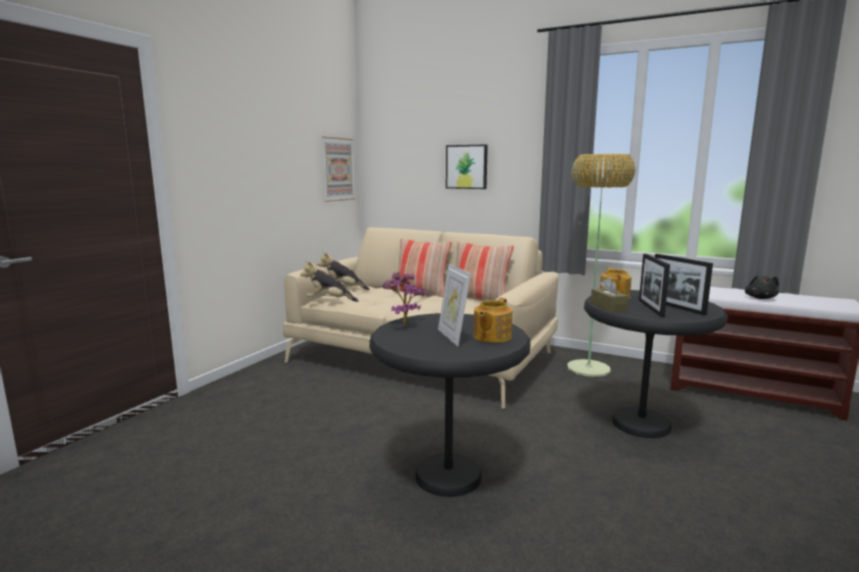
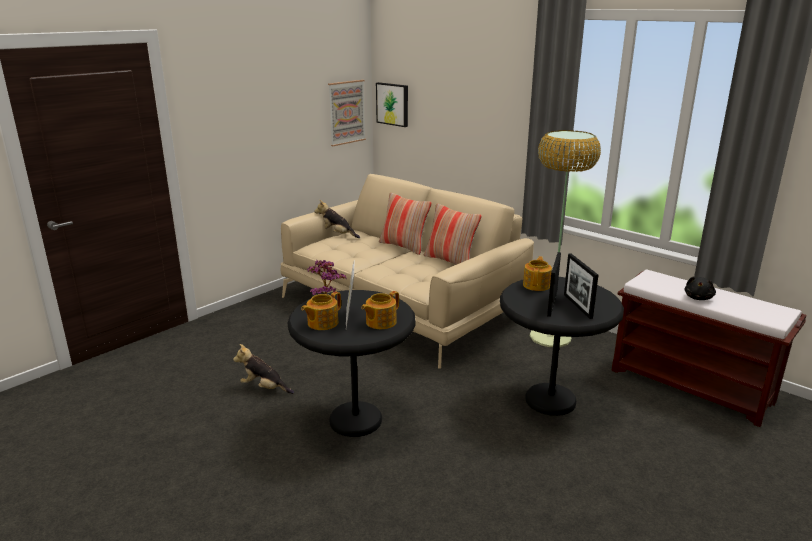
camera: 15 degrees right, 10 degrees up
(329, 301) = (315, 250): plush toy -> plush toy (264, 388)
(421, 343) = (322, 323): none -> teapot
(467, 167) = (466, 119): picture -> picture (393, 104)
(608, 307) = (515, 298): brown tissue box -> none

